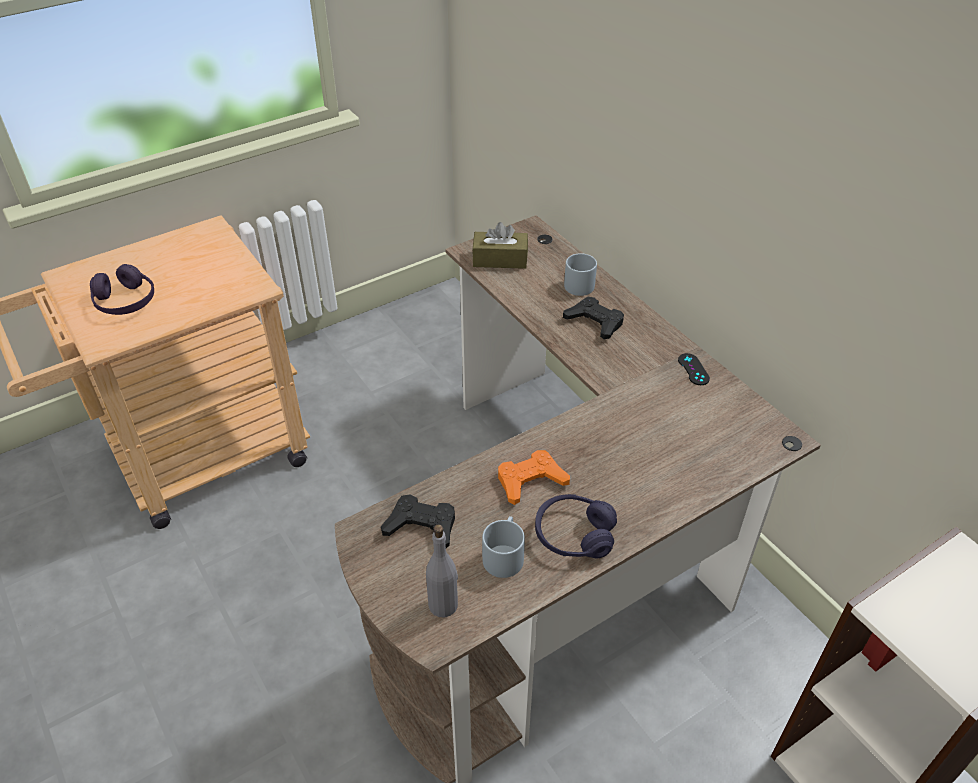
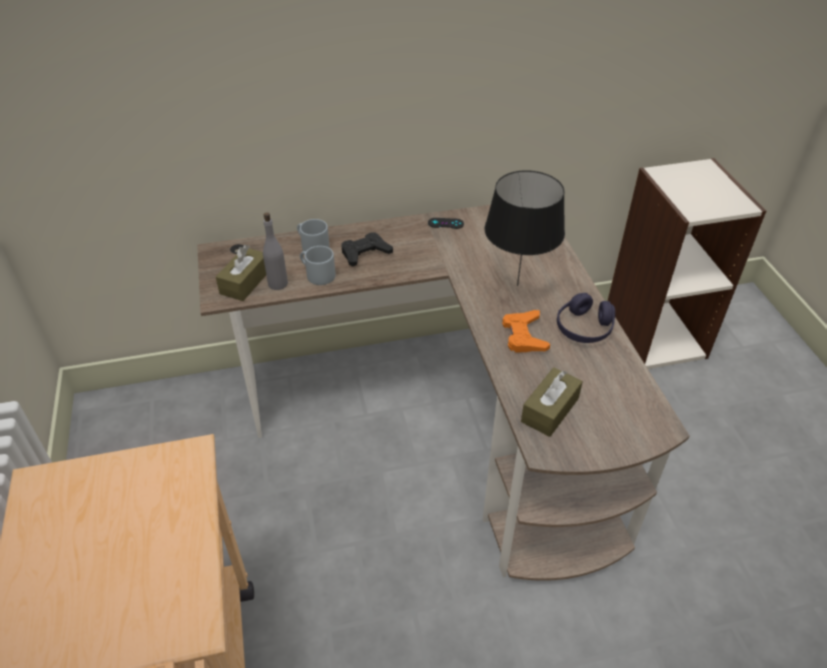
camera: 70 degrees left, 0 degrees up
(125, 301) = (126, 592): purple headphones -> none
(421, 526) = (550, 410): black game controller -> brown tissue box
(443, 605) = (631, 415): grey bottle -> grey bottle (278, 283)
(503, 554) = (591, 369): grey mug -> grey mug (316, 274)
(616, 457) = (517, 286): none -> black table lamp

